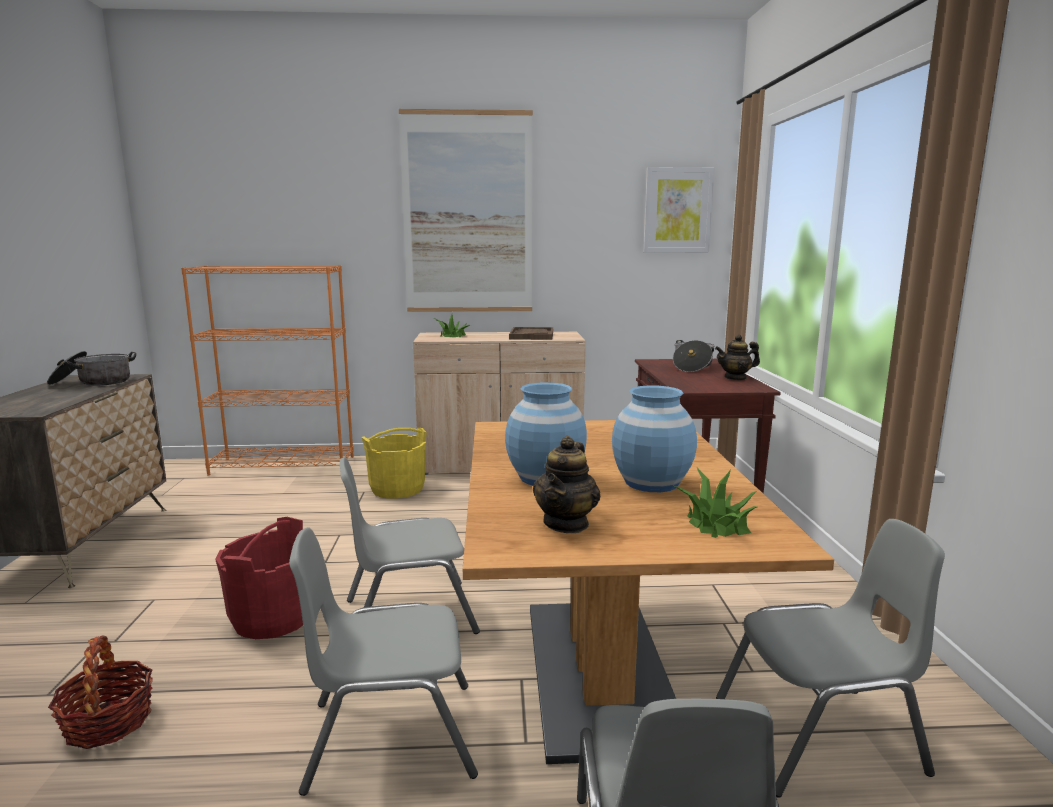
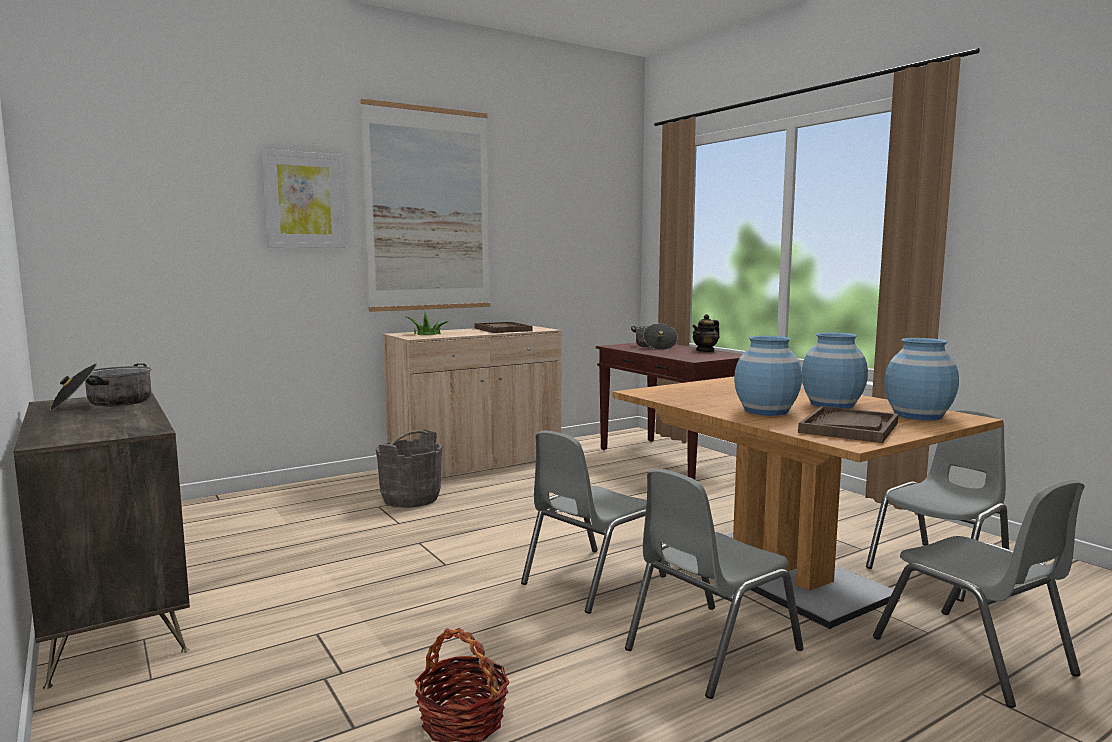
camera: 30 degrees left, 5 degrees down
(273, 617) = (474, 612): red bucket -> none
(284, 465) = (238, 501): orange bookcase -> none
(397, 489) = (410, 498): yellow bucket -> grey bucket
(566, 523) = (849, 427): teapot -> brown tray
(677, 210) = (603, 213): picture -> picture (303, 200)
(717, 523) = (918, 415): potted plant -> blue vase

